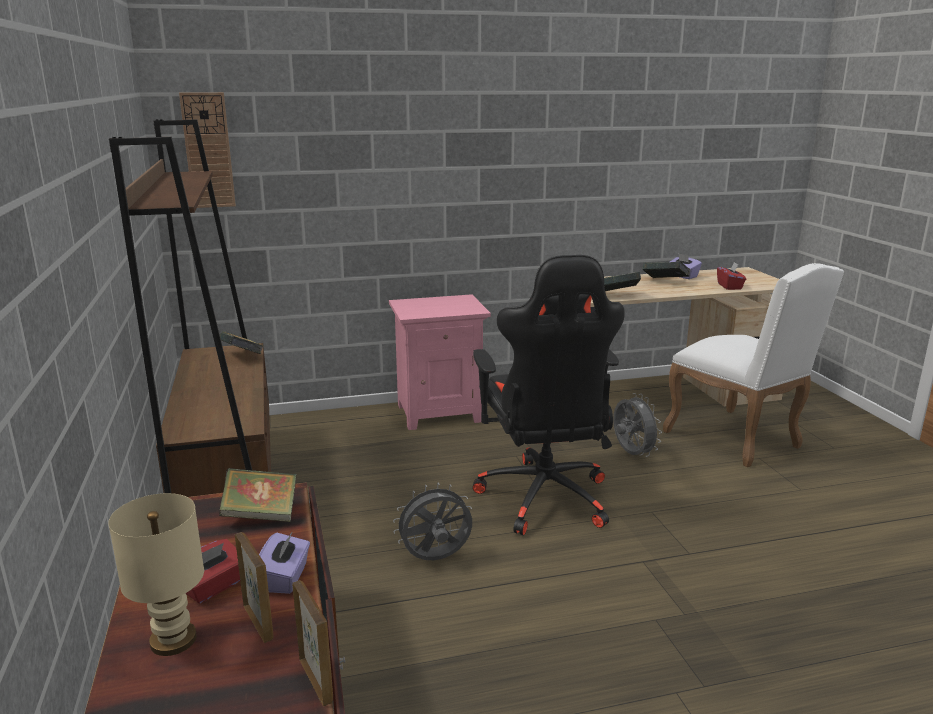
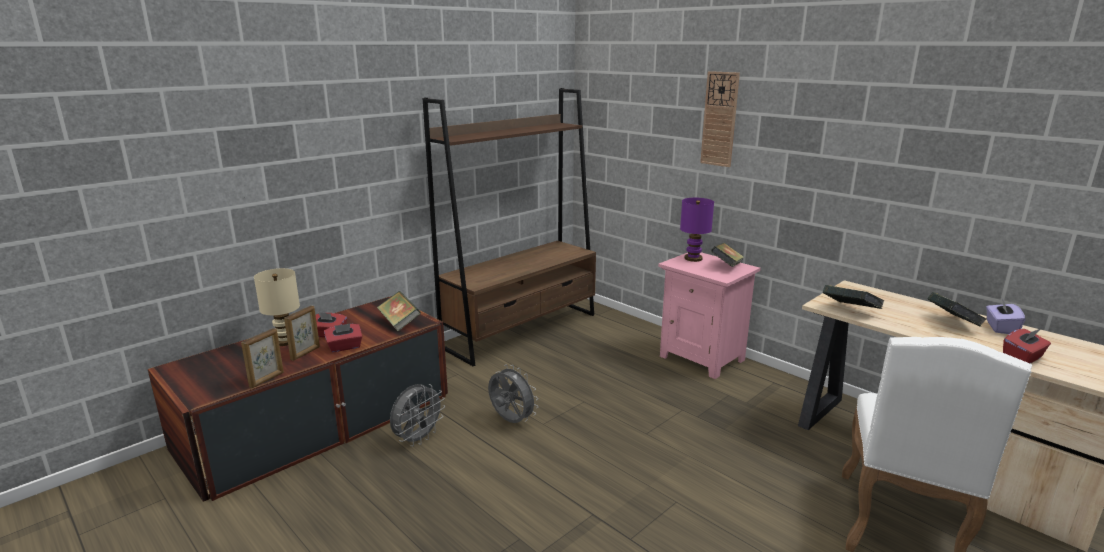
camera: 60 degrees right, 0 degrees up
(208, 151) = (601, 111): wall clock -> wall clock (720, 119)
(242, 357) = (567, 254): book -> book (726, 266)
(285, 578) = (345, 347): purple tissue box -> red tissue box
(412, 306) = (693, 258): none -> purple table lamp
(541, 491) = (642, 437): black office chair -> none
(631, 454) = (766, 466): grey fan -> grey fan (418, 439)

